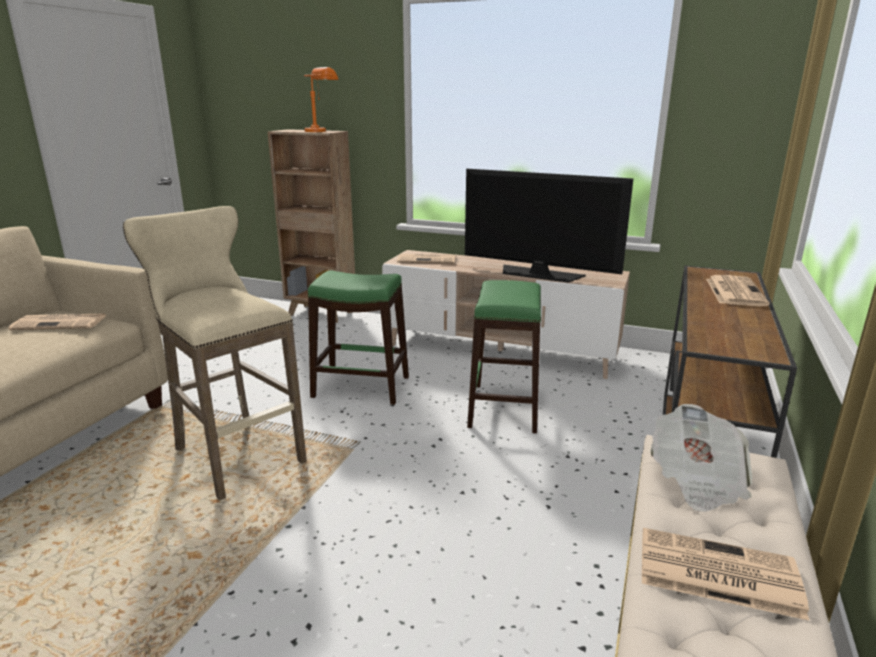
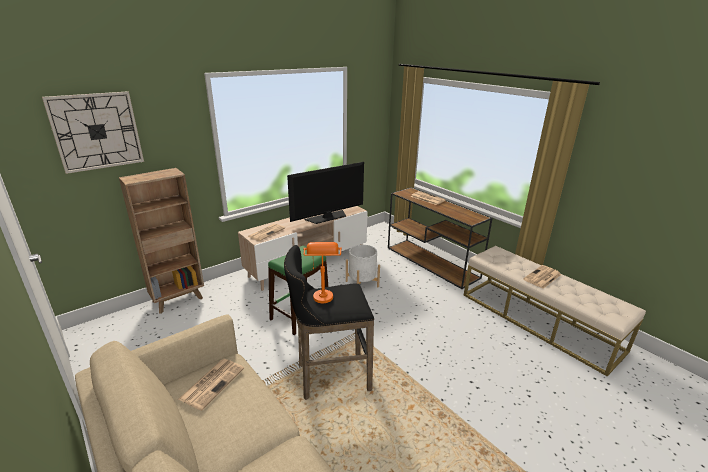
camera: 60 degrees left, 5 degrees up
(234, 453) = (330, 377): beige stool -> black stool
(277, 69) = (97, 131): none -> wall clock
(322, 131) = (163, 172): orange table lamp -> orange table lamp (322, 293)
(505, 407) = (362, 284): green stool -> white planter
(697, 480) = (501, 261): newspaper -> none

